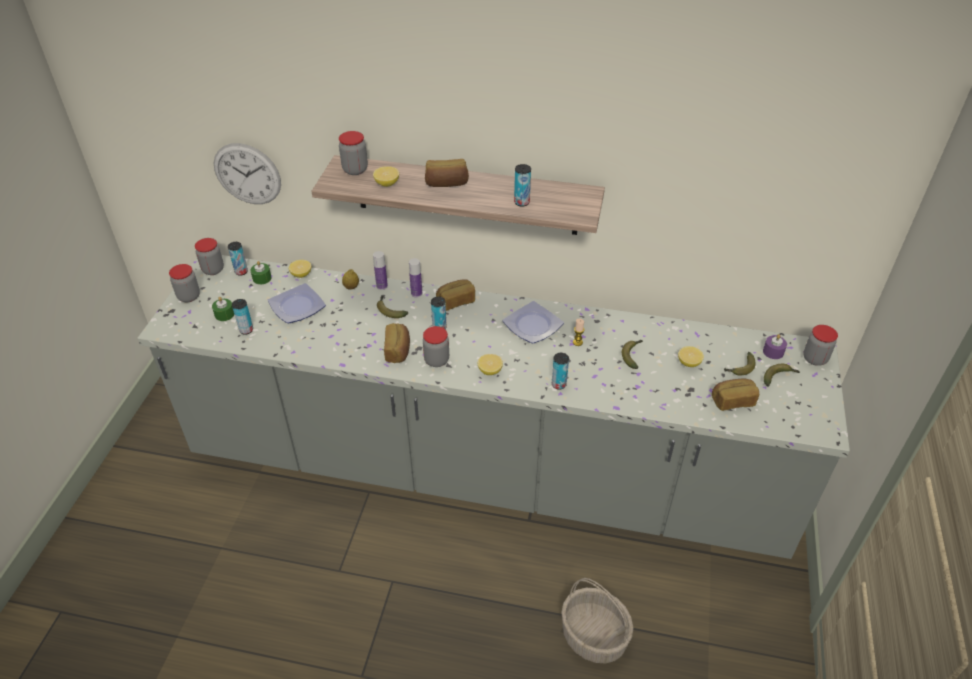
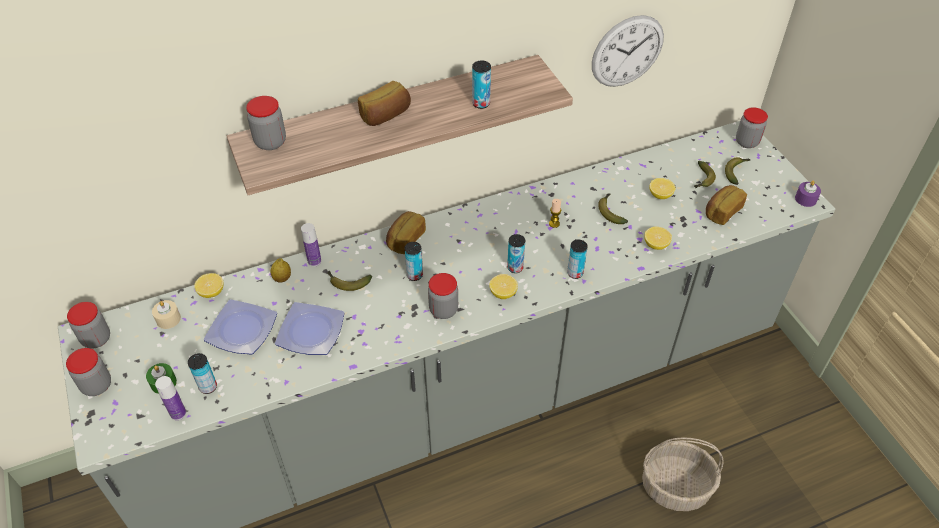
camera: 35 degrees left, 5 degrees up
(241, 272) = (135, 324): can -> can (515, 268)
(247, 174) = (108, 203): wall clock -> wall clock (627, 51)
(262, 278) = (168, 319): green candle -> beige candle
(387, 184) = (323, 143): lemon -> lemon (656, 245)
(398, 350) = (396, 320): bread -> none
(416, 293) = (358, 251): bottle -> bottle (178, 413)
(533, 325) = (499, 227): plate -> plate (310, 331)
(773, 352) = (713, 151): purple candle -> purple candle (805, 199)

